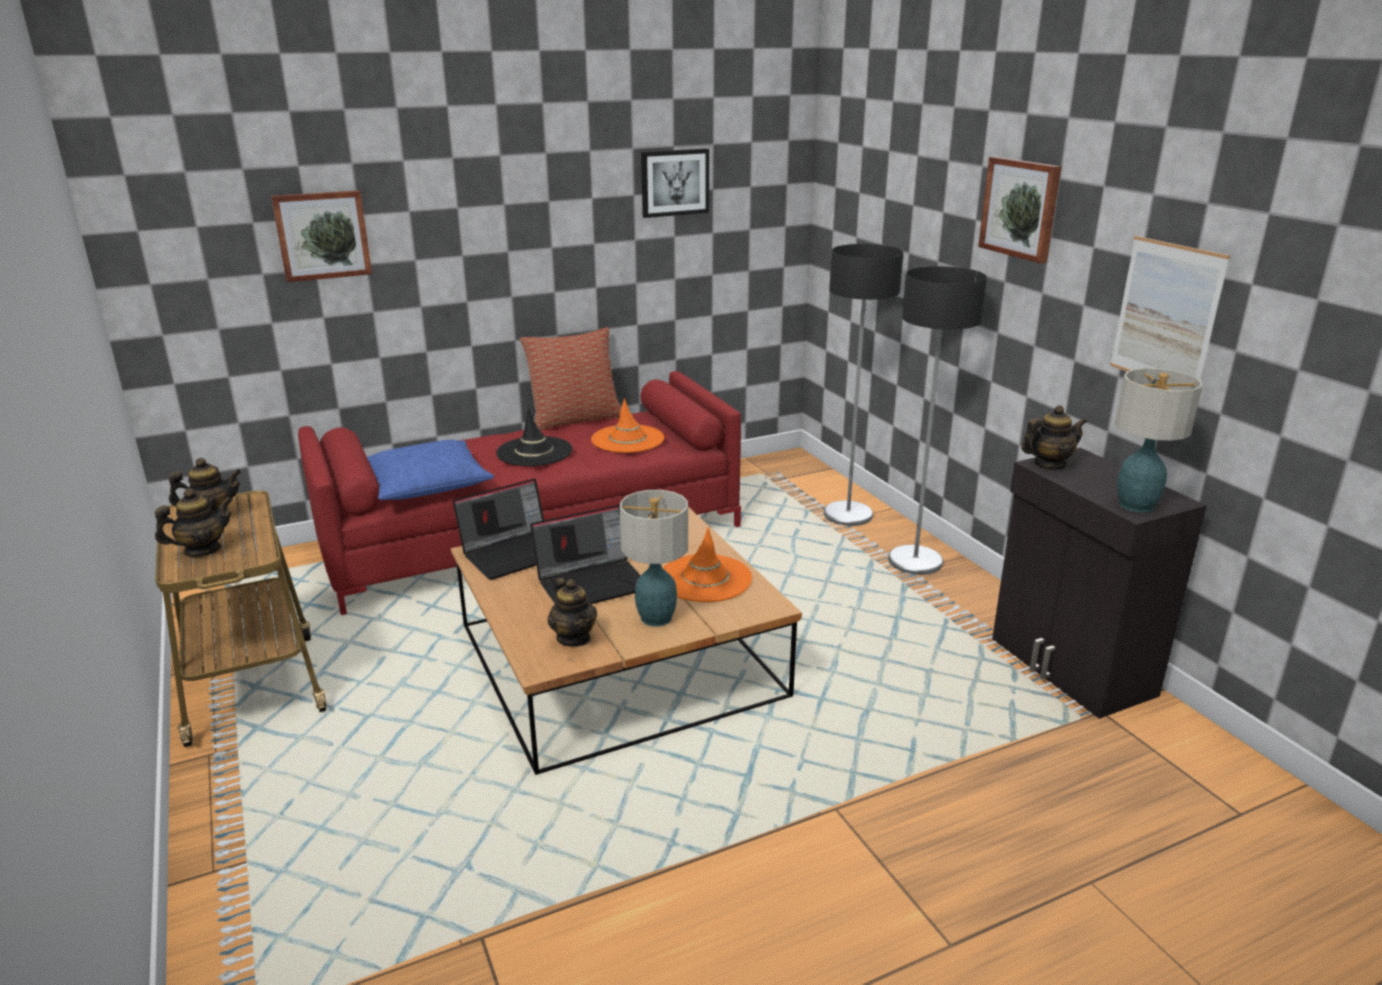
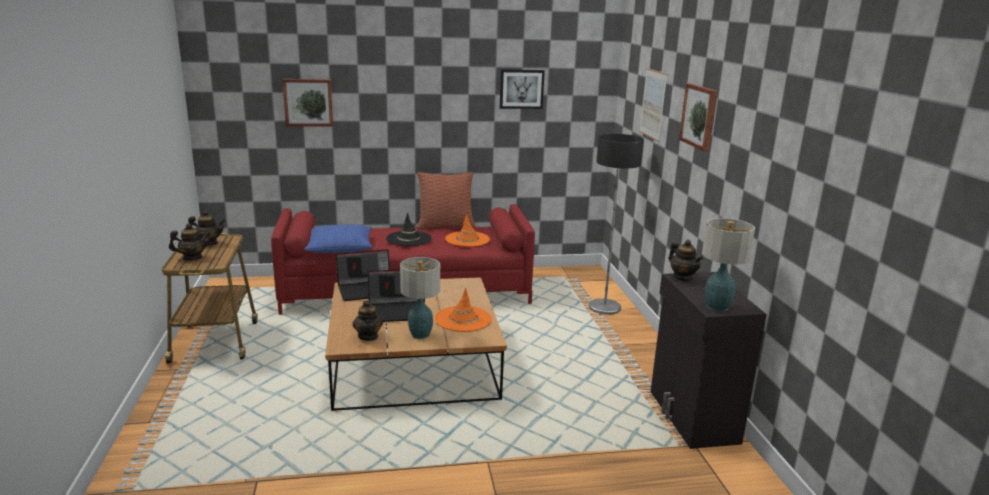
camera: 15 degrees right, 5 degrees down
(915, 561) = (630, 340): floor lamp -> none
(1049, 464) = (683, 278): teapot -> teapot turned 60 degrees clockwise
(1166, 314) = (757, 187): picture -> picture (653, 104)

